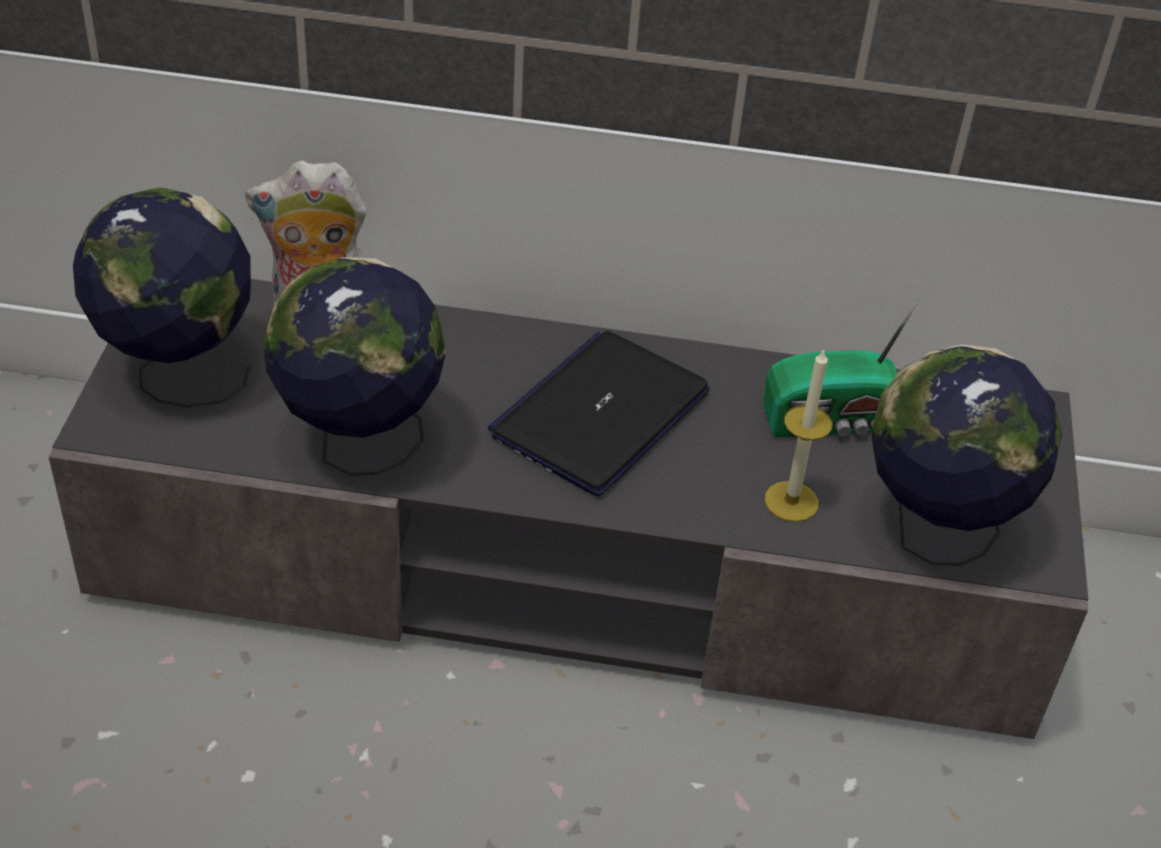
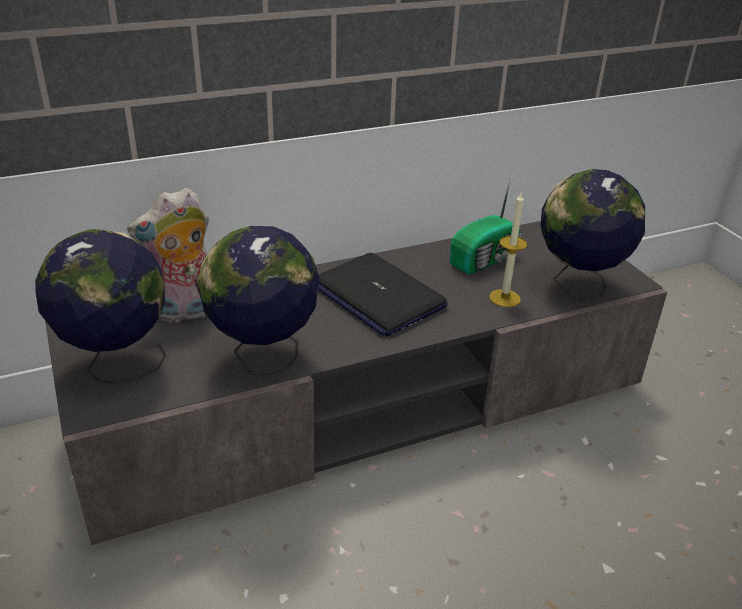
camera: 30 degrees left, 10 degrees down
(600, 414) = (377, 296): laptop -> laptop turned 45 degrees counterclockwise

